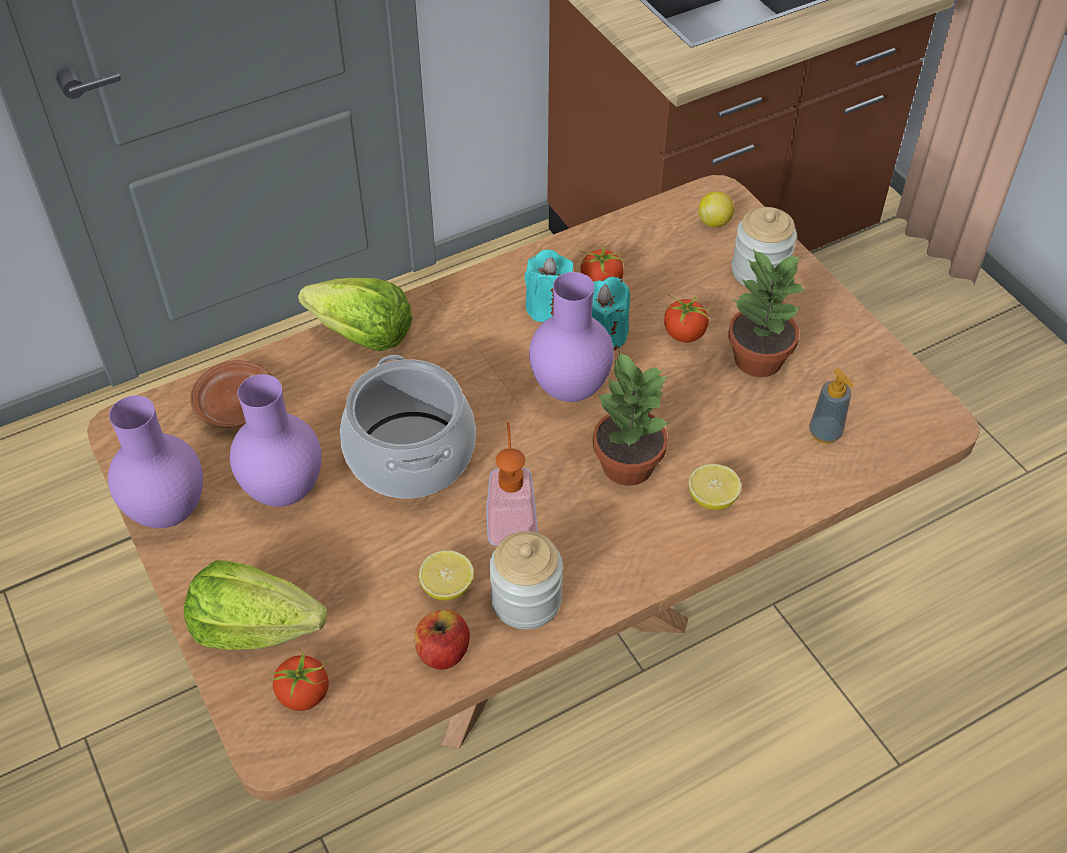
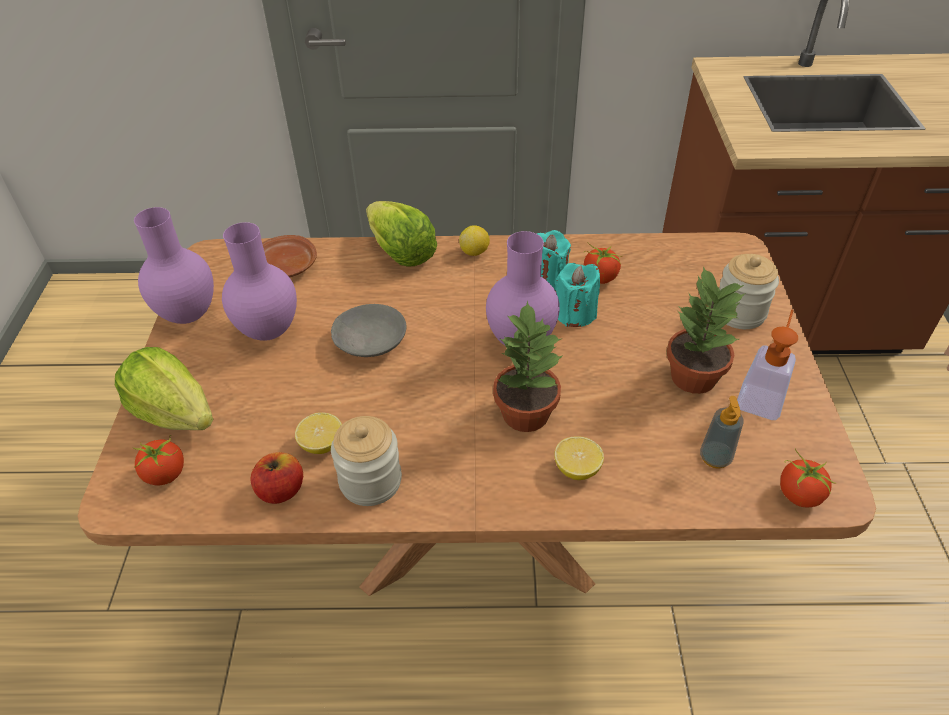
camera: 30 degrees right, 5 degrees down
(409, 455) = (369, 341): cooking pot -> grey bowl
(511, 517) = (407, 415): soap dispenser -> soap dispenser (761, 396)
(683, 334) = (641, 335): tomato -> tomato (798, 495)
(714, 222) = (724, 265): lemon -> lemon (474, 252)

